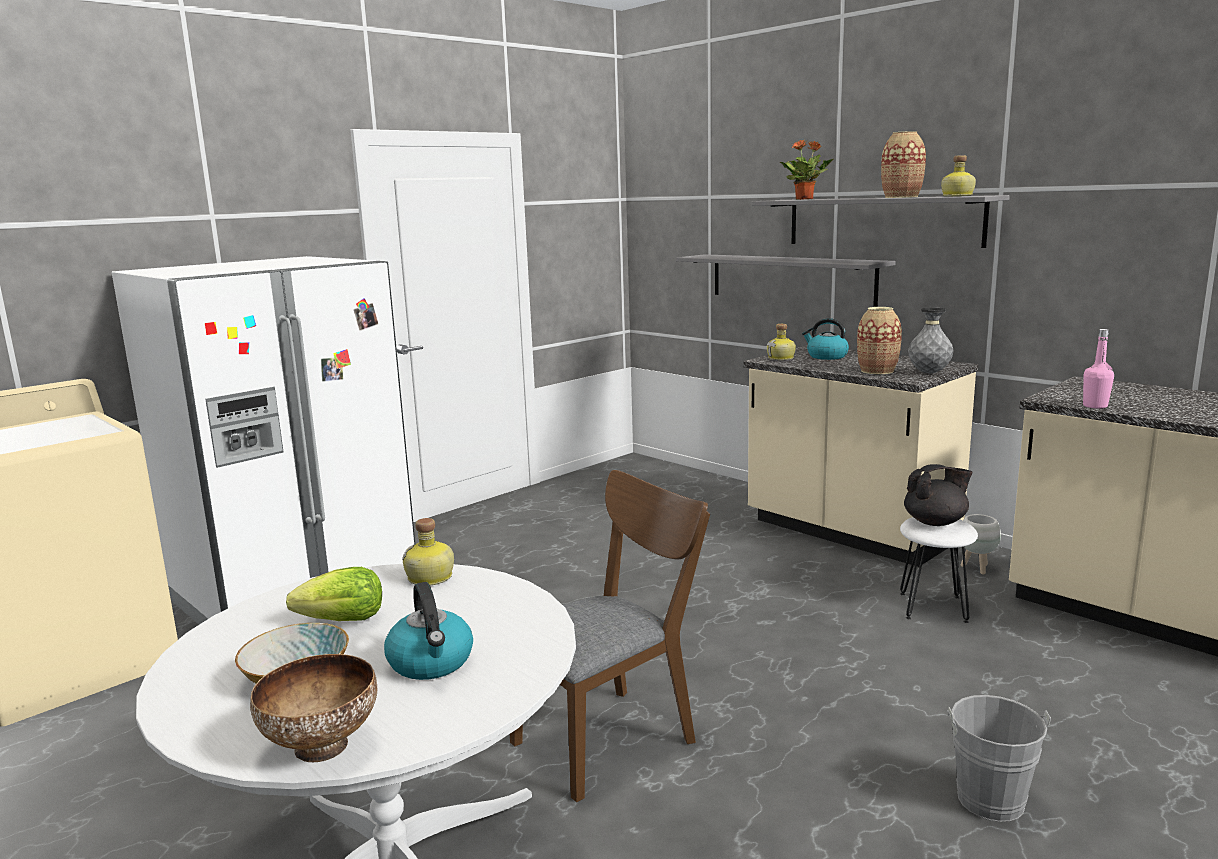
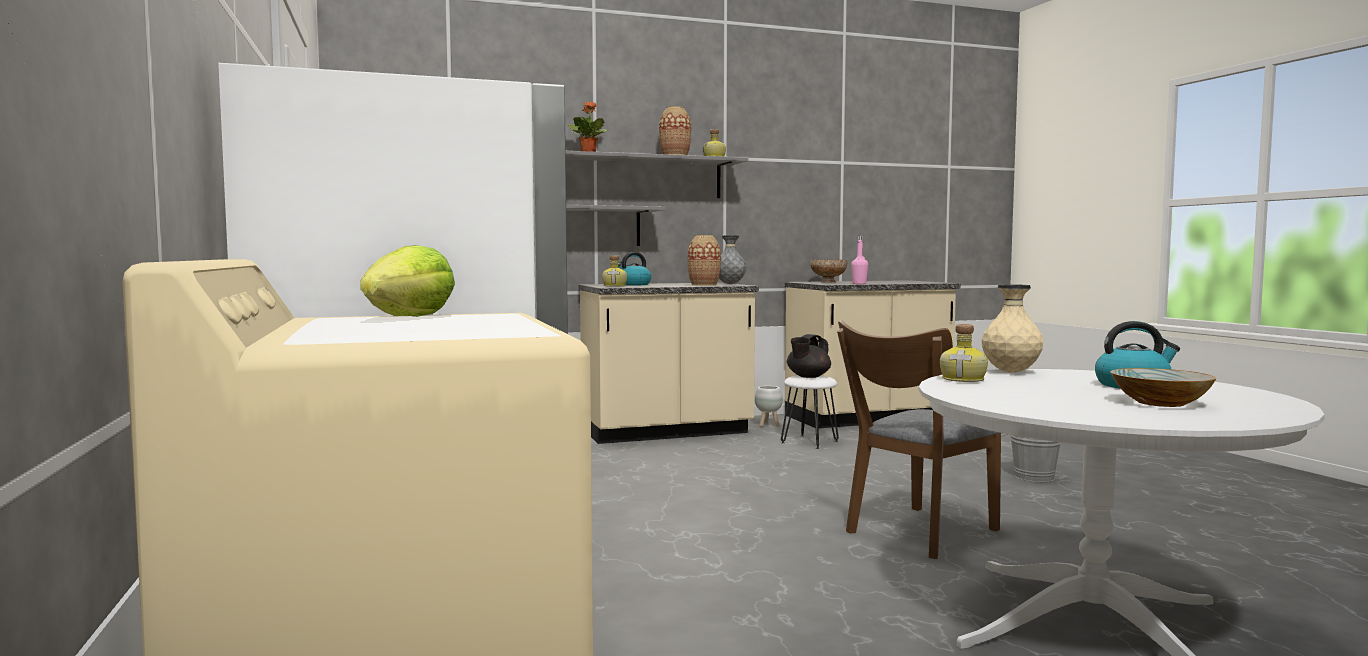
camera: 65 degrees left, 10 degrees down
(321, 748) = (1272, 402): bowl -> bowl (828, 282)
(344, 621) = (1048, 394): lettuce -> lettuce (410, 317)
(510, 594) = (1010, 372): none -> beige vase
(614, 736) = (916, 533): brown chair -> brown chair turned 120 degrees counterclockwise
(936, 522) = (808, 376): black teapot -> black teapot turned 150 degrees counterclockwise

